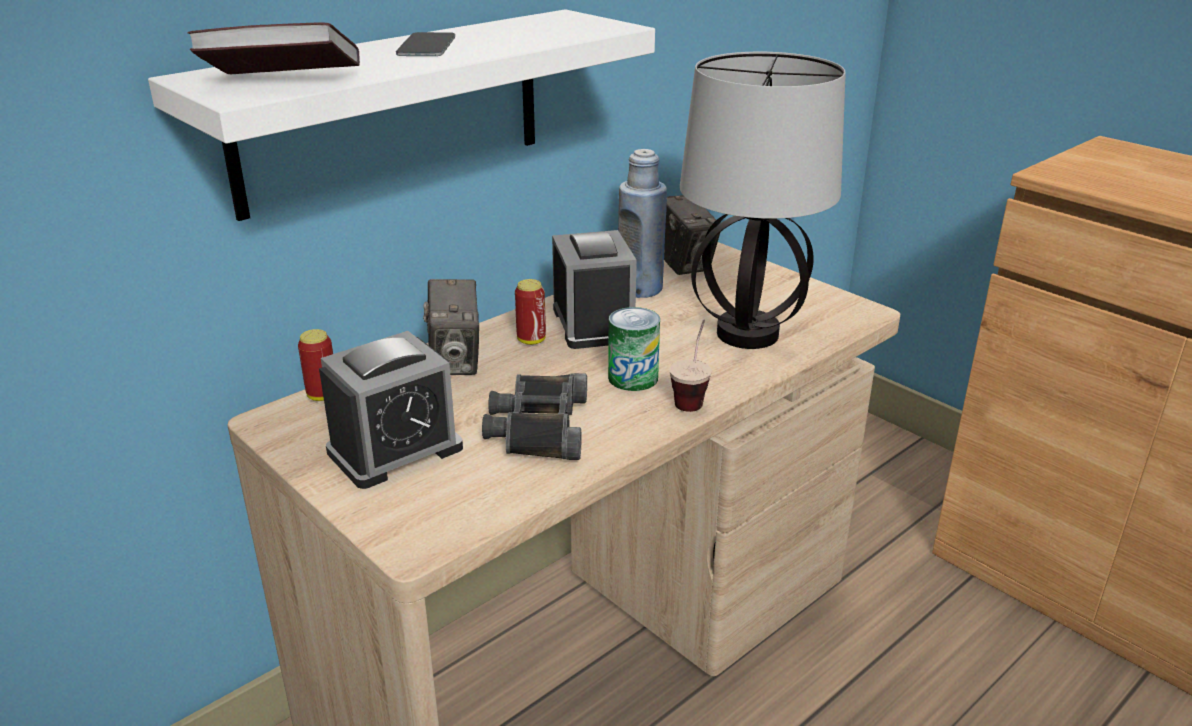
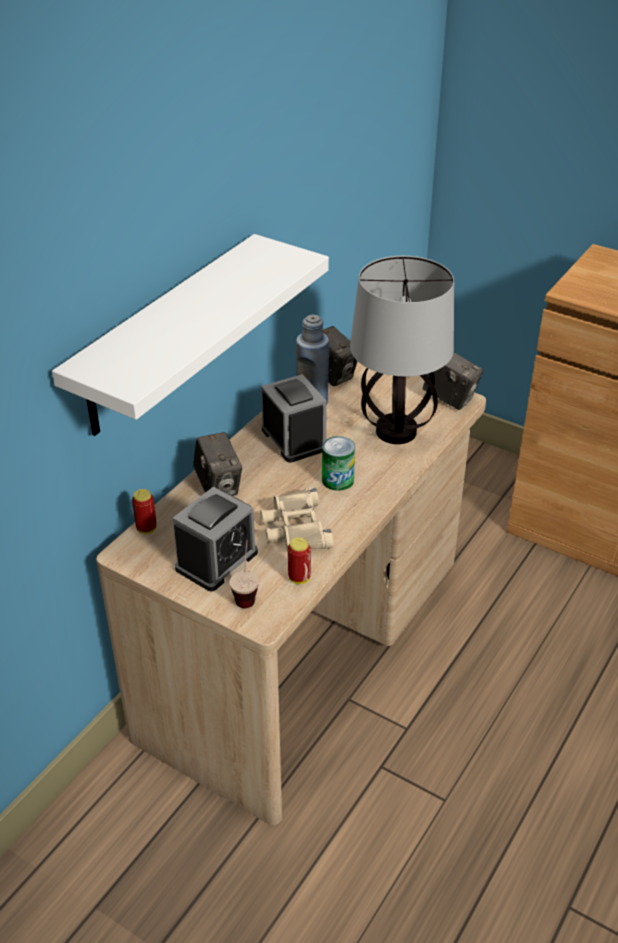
camera: 15 degrees left, 10 degrees up
(282, 83) = (145, 366): book -> none
(426, 46) = (199, 303): phone -> none
(531, 340) = (259, 460): can -> can (299, 578)
(537, 426) = (295, 528): black binoculars -> beige binoculars
(692, 396) = (379, 488): cup -> cup (246, 593)
(845, 308) = (450, 399): none -> camera

